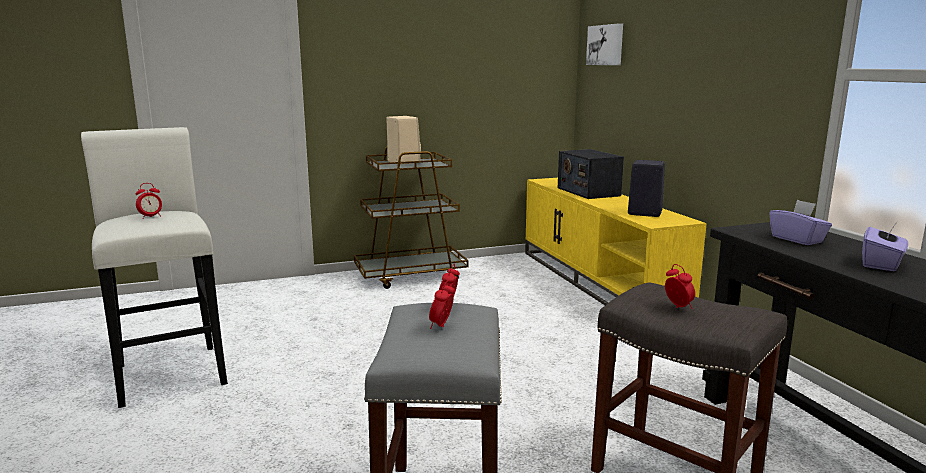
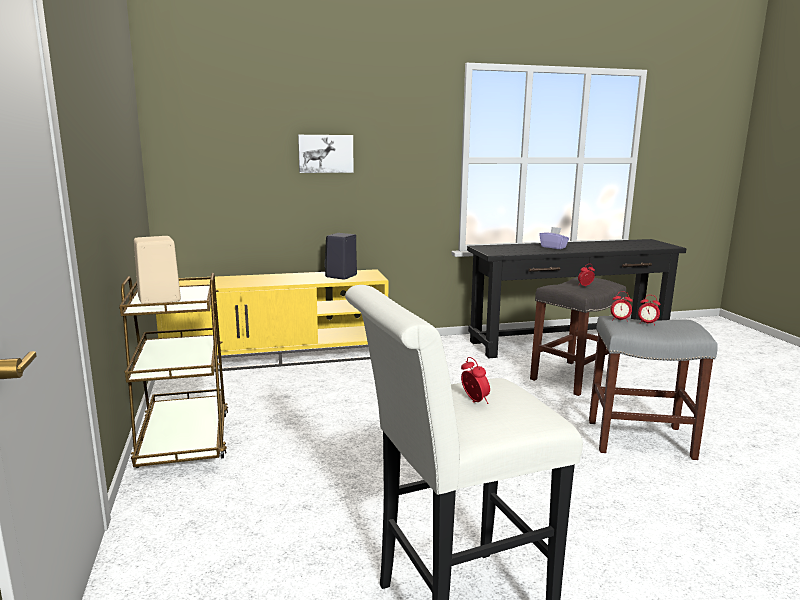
camera: 85 degrees left, 0 degrees up
(588, 192) = (246, 280): radio -> none
(606, 45) = (205, 136): picture -> picture (325, 153)
(797, 239) = (512, 249): purple tissue box -> none

